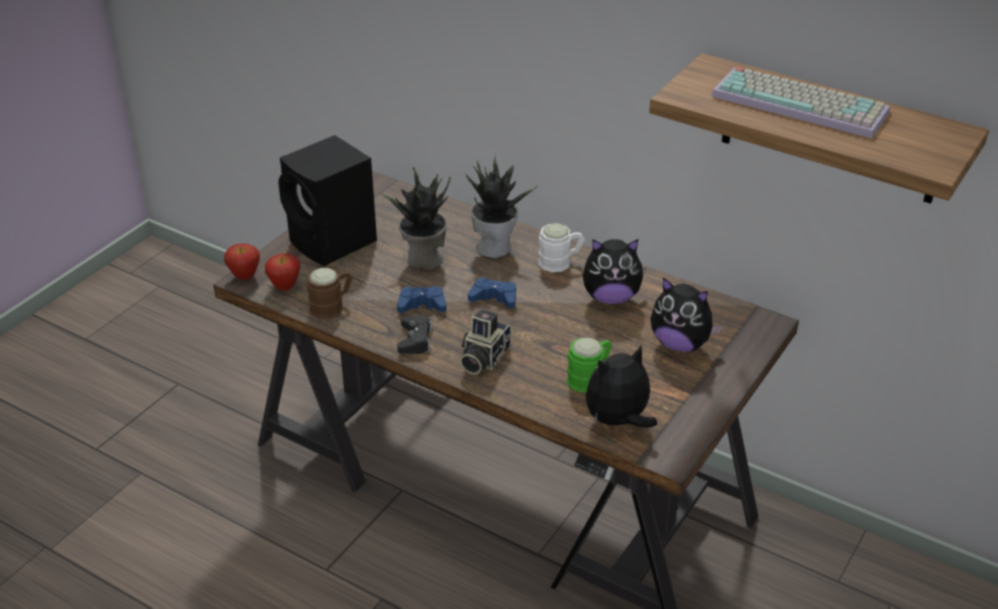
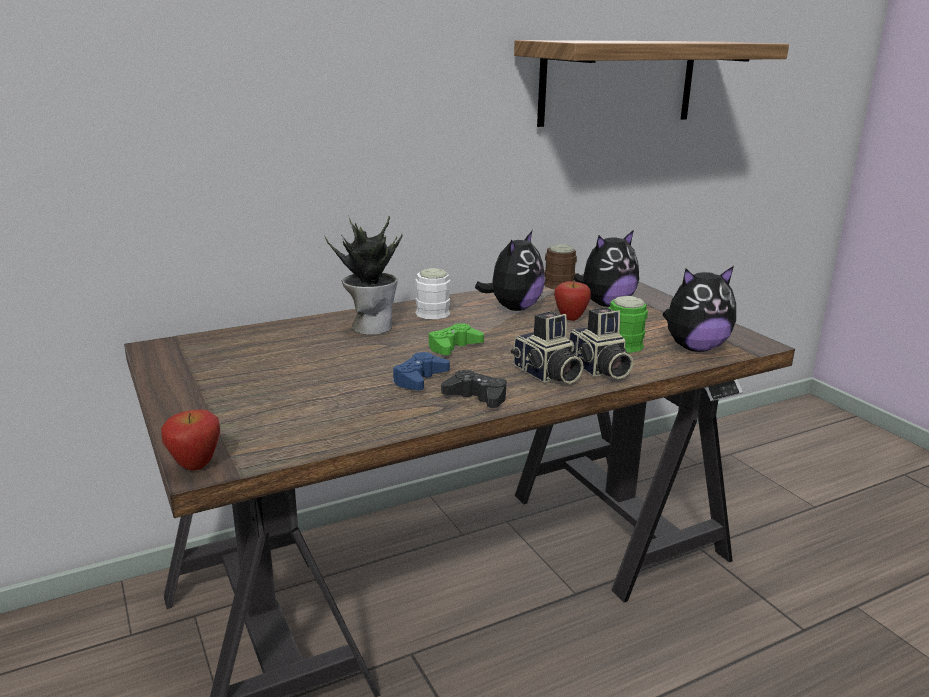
camera: 60 degrees left, 15 degrees down
(285, 287) = (265, 444): apple -> apple (570, 319)
(332, 306) = (350, 425): brown mug -> brown mug (558, 282)
(334, 243) = (227, 393): black speaker -> none
(423, 260) = (341, 359): potted plant -> none
(494, 298) = (453, 346): blue game controller -> green game controller
(517, 380) = (598, 369): none -> camera
(618, 421) = (694, 348): plush toy -> plush toy turned 105 degrees counterclockwise
(802, 103) = (636, 41): keyboard -> none

